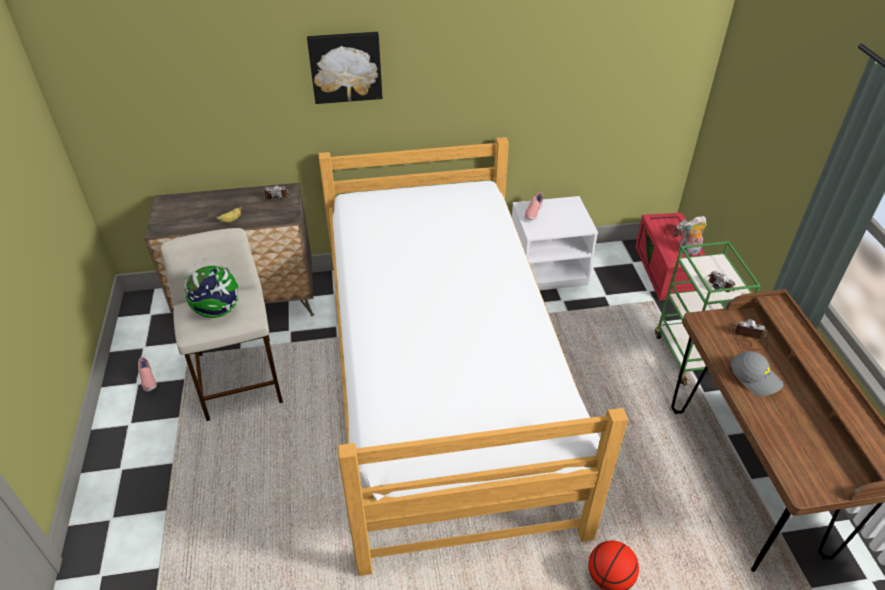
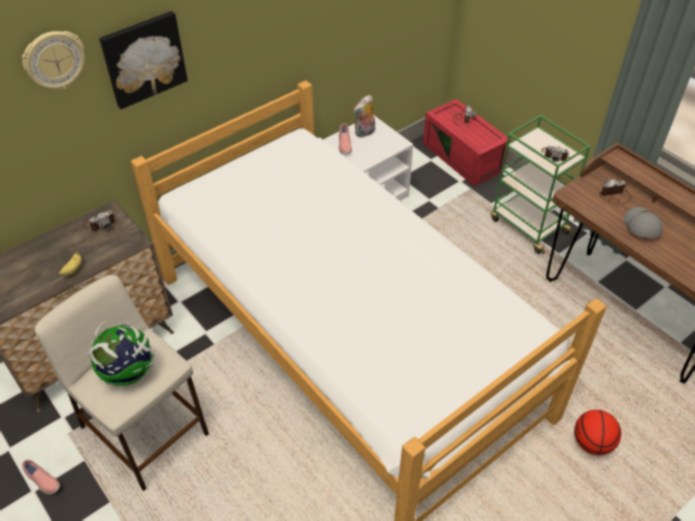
camera: 30 degrees left, 5 degrees up
(265, 44) = (54, 60): none -> wall clock
(688, 251) = (485, 133): plush toy -> plush toy (365, 133)
(755, 377) = (640, 227): grey cap -> grey cap turned 105 degrees counterclockwise

